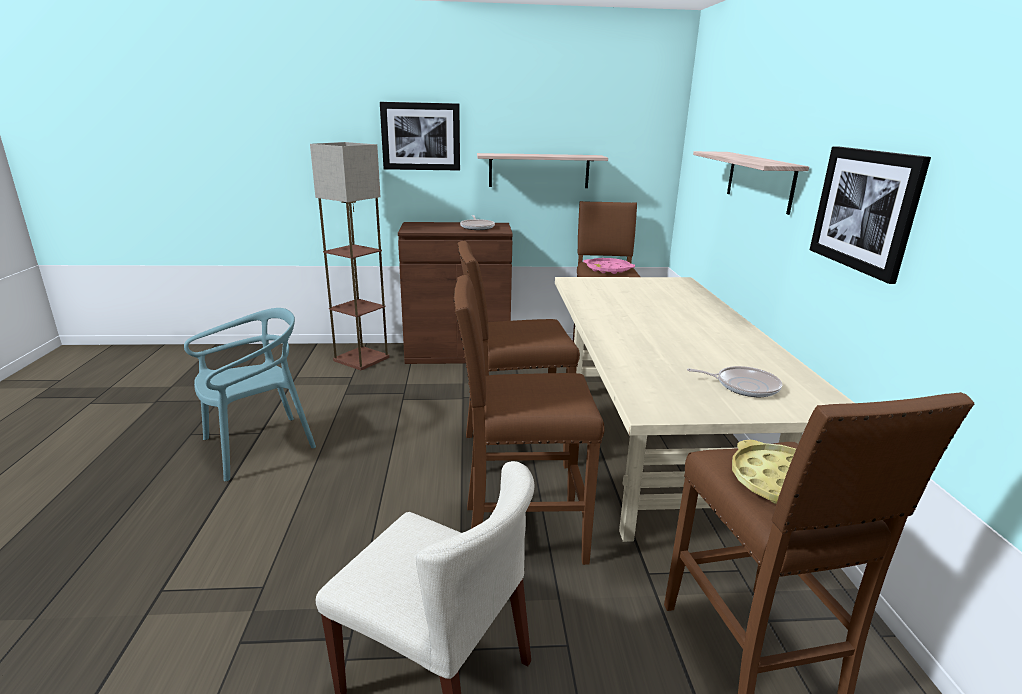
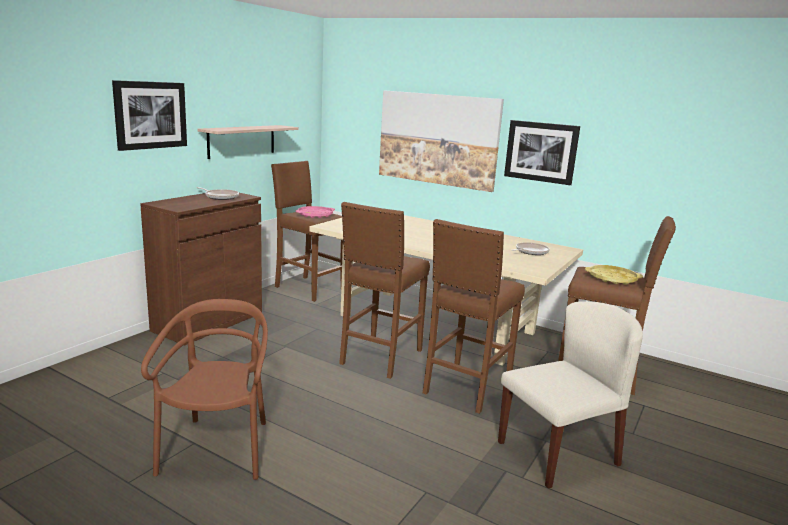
camera: 55 degrees left, 5 degrees down
(258, 446) = (218, 449): turquoise chair -> brown chair
(362, 359) = (135, 357): floor lamp -> none
(759, 180) = (438, 139): shelf -> picture

